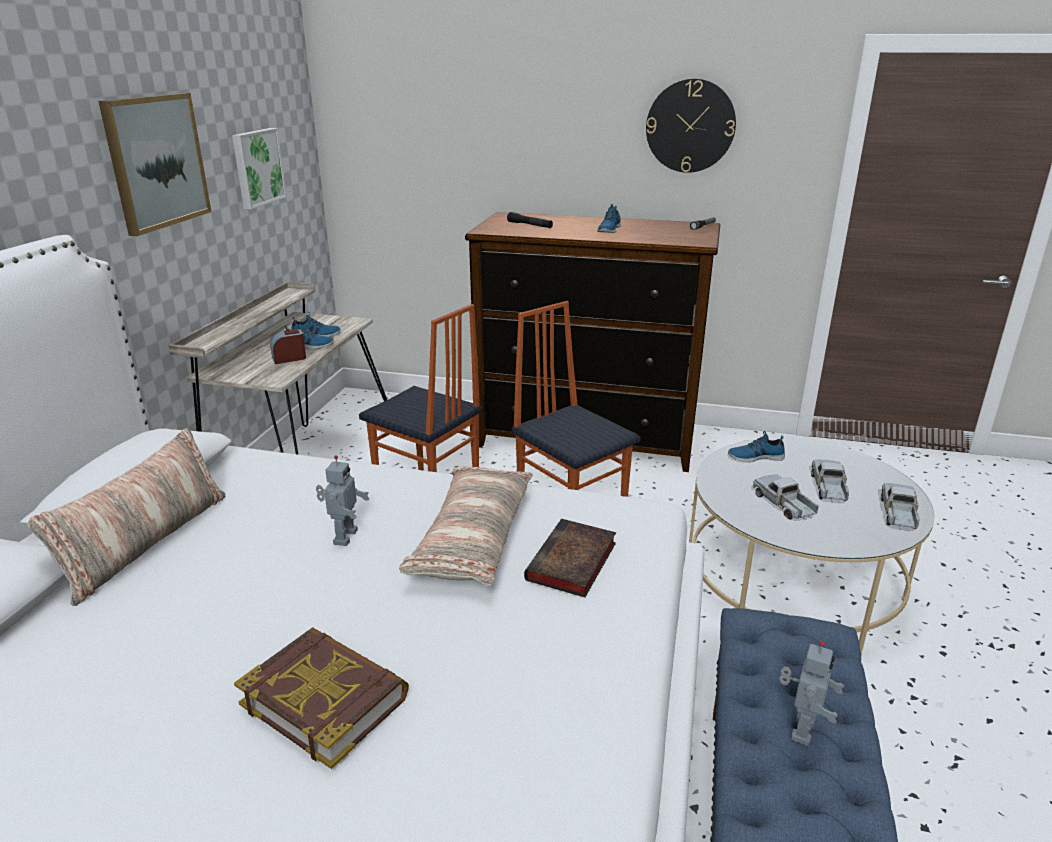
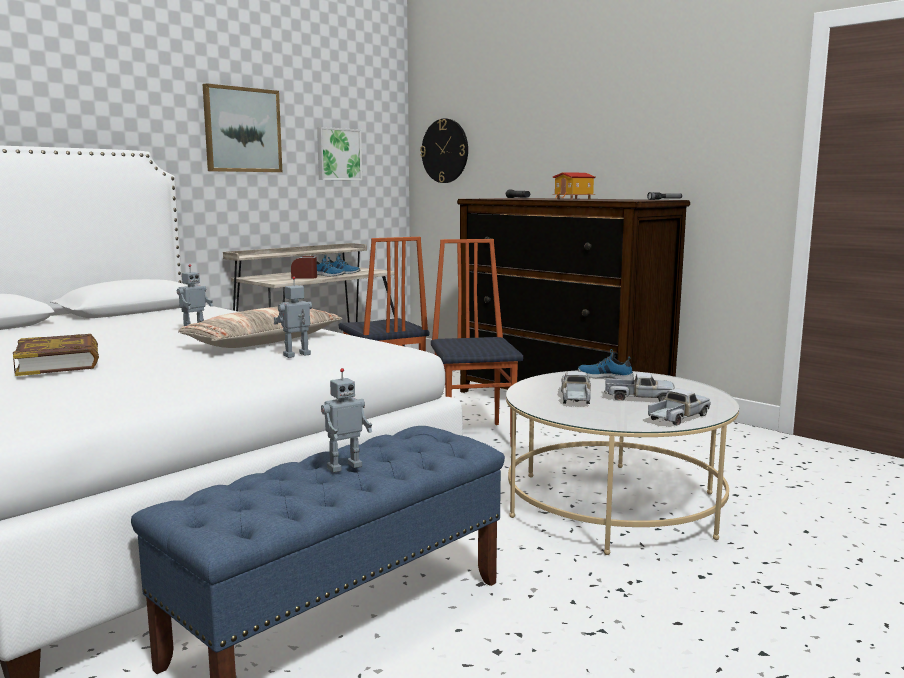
camera: 30 degrees right, 15 degrees down
(146, 543) = (97, 321): pillow -> none
(571, 564) = (297, 355): book -> toy robot
(608, 230) = (574, 199): shoe -> toy house
(690, 126) = (665, 114): wall clock -> wall clock (445, 151)
(829, 488) = (638, 398): toy truck -> toy truck turned 60 degrees clockwise

